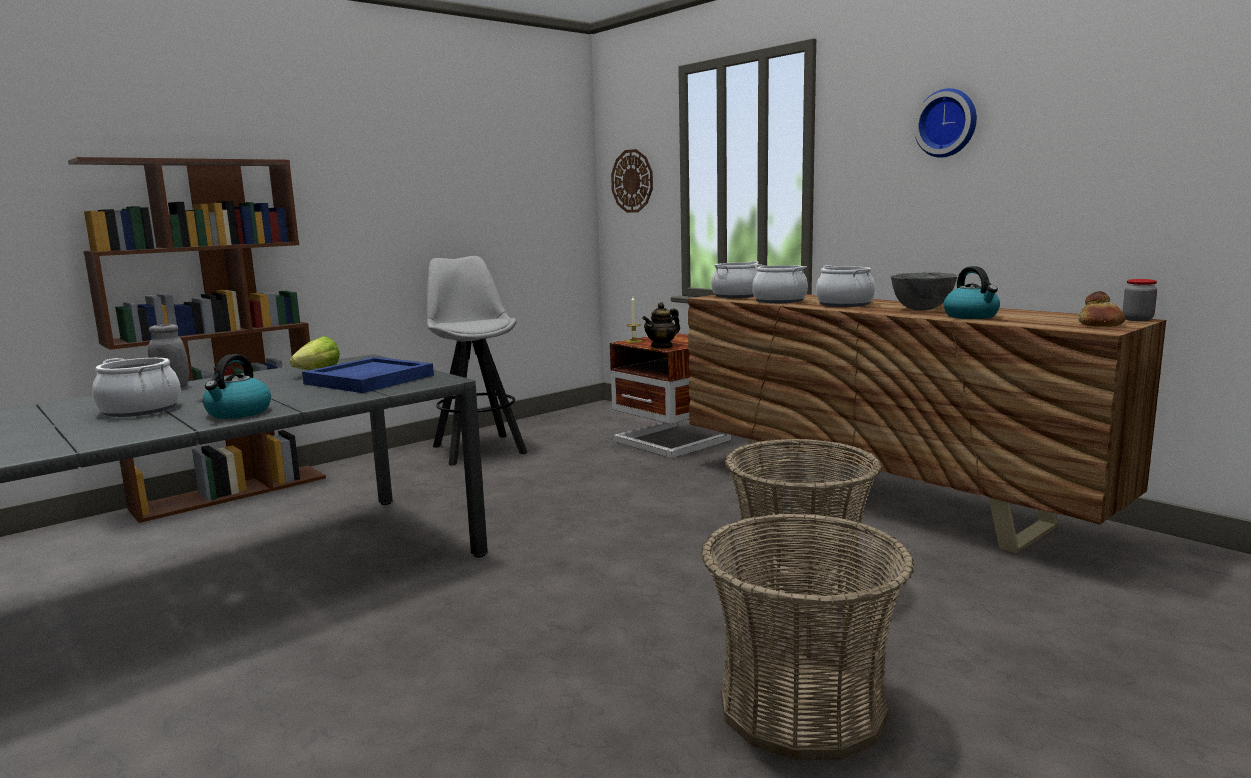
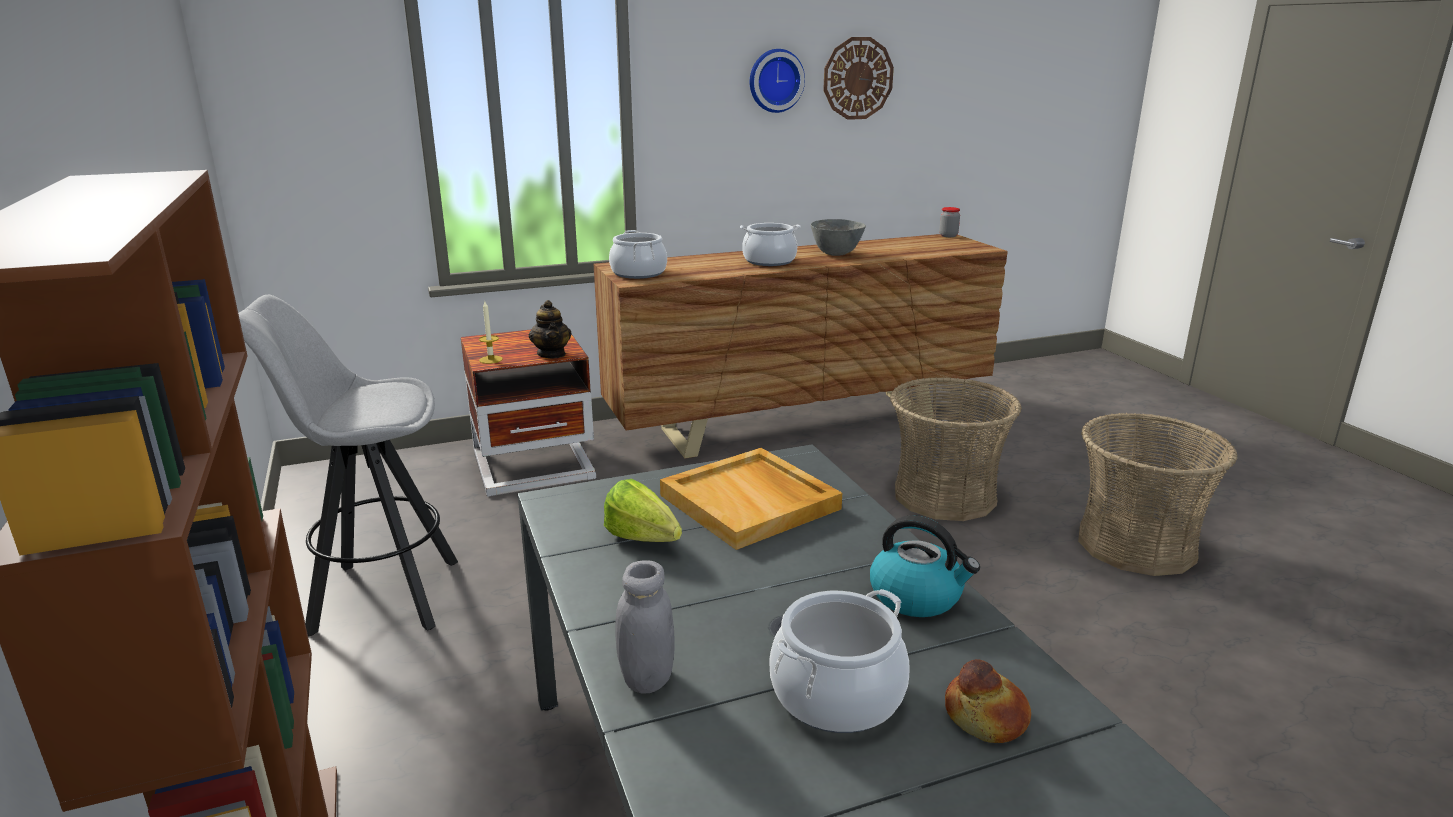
camera: 70 degrees left, 10 degrees up
(369, 380) = (751, 502): blue tray -> beige tray
(632, 181) = (309, 130): wall clock -> wall clock (857, 78)
(779, 301) = (709, 270): cooking pot -> none
(971, 316) = (889, 253): kettle -> none
(1101, 324) = (960, 244): bread -> bread (986, 716)

